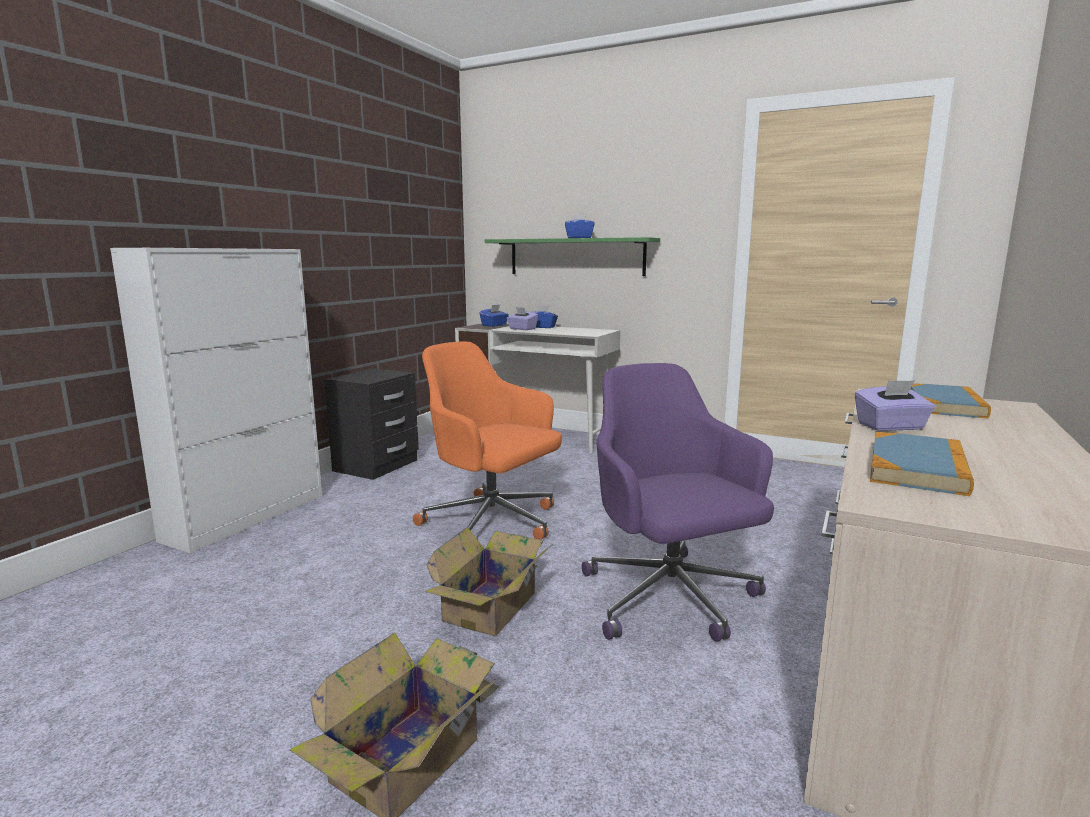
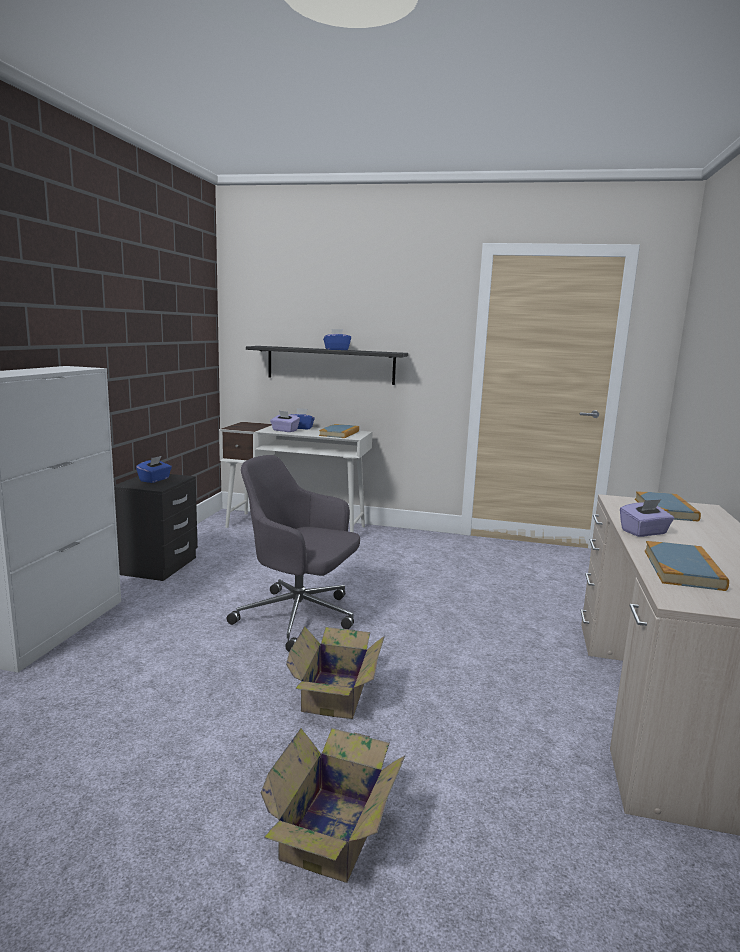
camera: 15 degrees left, 0 degrees up
(492, 524) = (299, 618): orange office chair -> grey office chair
(494, 325) = (254, 426): blue tissue box -> blue tissue box (155, 480)
(576, 257) = (330, 365): green shelf -> black shelf
(580, 331) = (339, 433): none -> book
(670, 599) = (474, 671): purple office chair -> none

